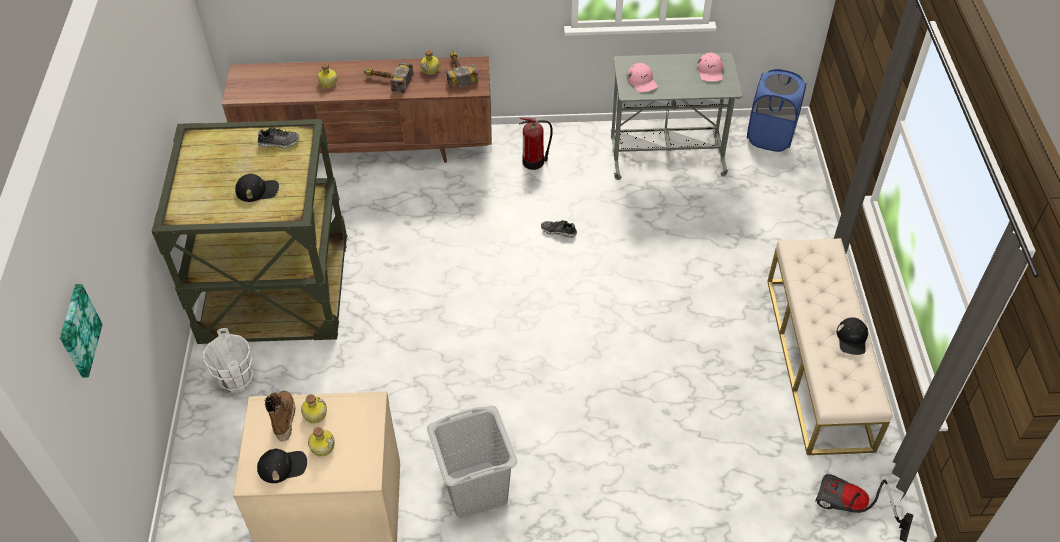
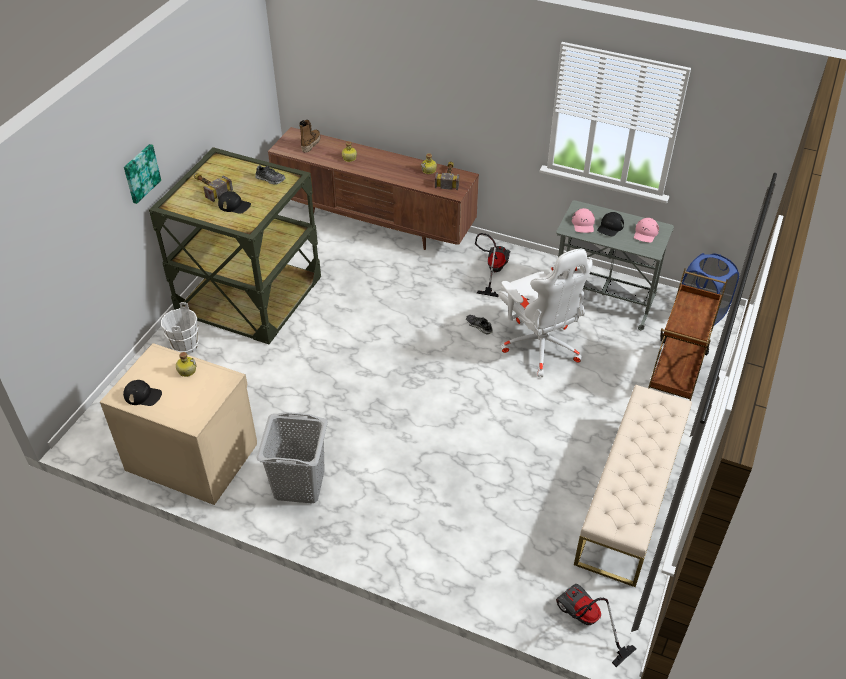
camera: 25 degrees right, 5 degrees down
(78, 331) = (35, 241): picture -> picture (141, 173)
(284, 419) = (165, 365): boot -> boot (310, 144)
(322, 446) = (177, 393): bottle -> none
(386, 80) = (392, 168): hammer -> hammer (209, 187)
(534, 162) = (492, 270): fire extinguisher -> vacuum cleaner
(630, 227) = (537, 342): none -> white office chair
(785, 215) = (675, 377): none -> brown cart
(852, 338) = (647, 480): black cap -> black cap (610, 227)

